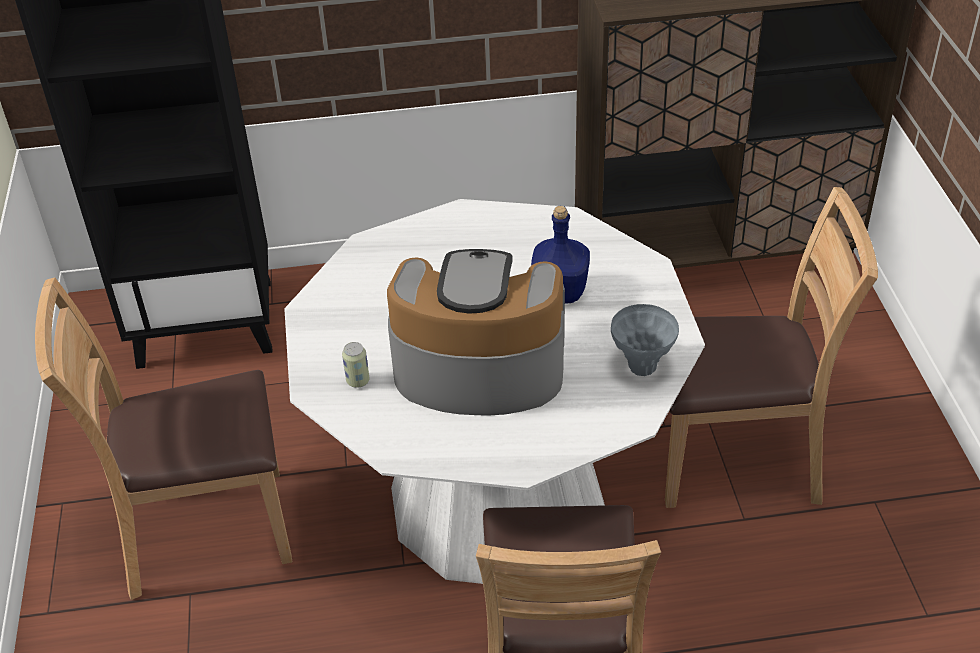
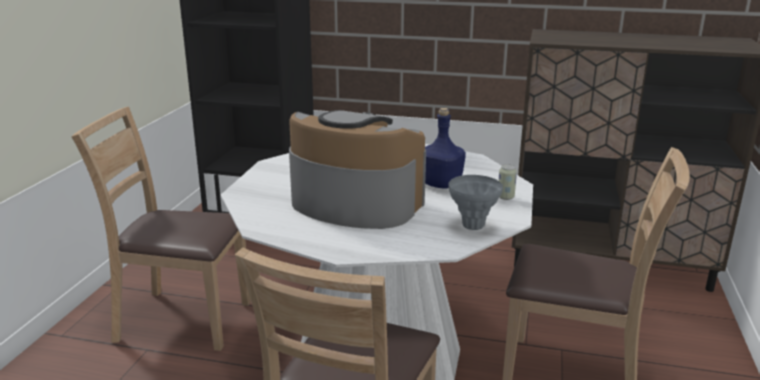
camera: 20 degrees right, 20 degrees down
(358, 381) = (270, 195): can -> can (505, 197)

